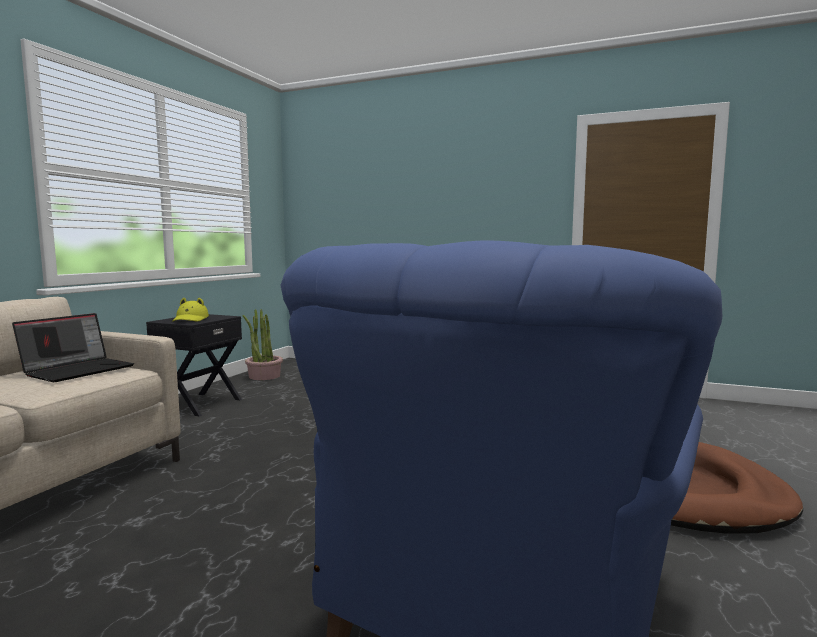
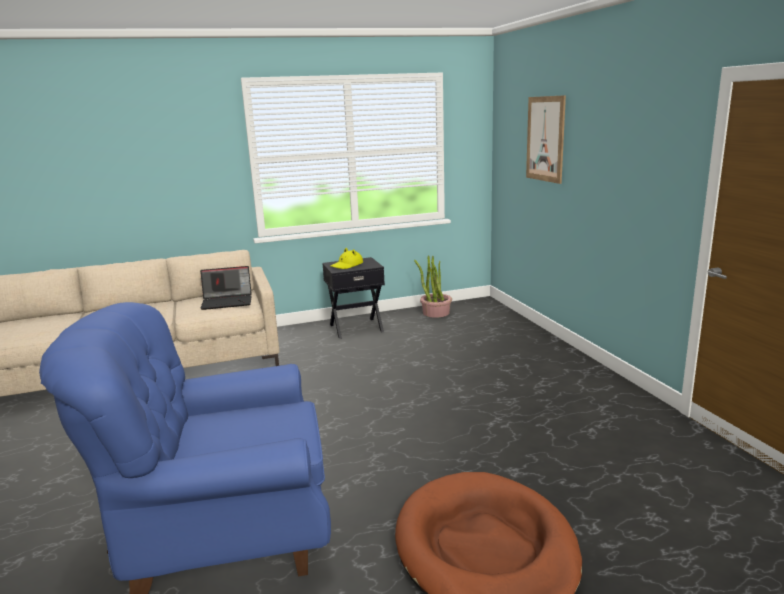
camera: 50 degrees right, 10 degrees up
(373, 185) = (545, 139): none -> picture

